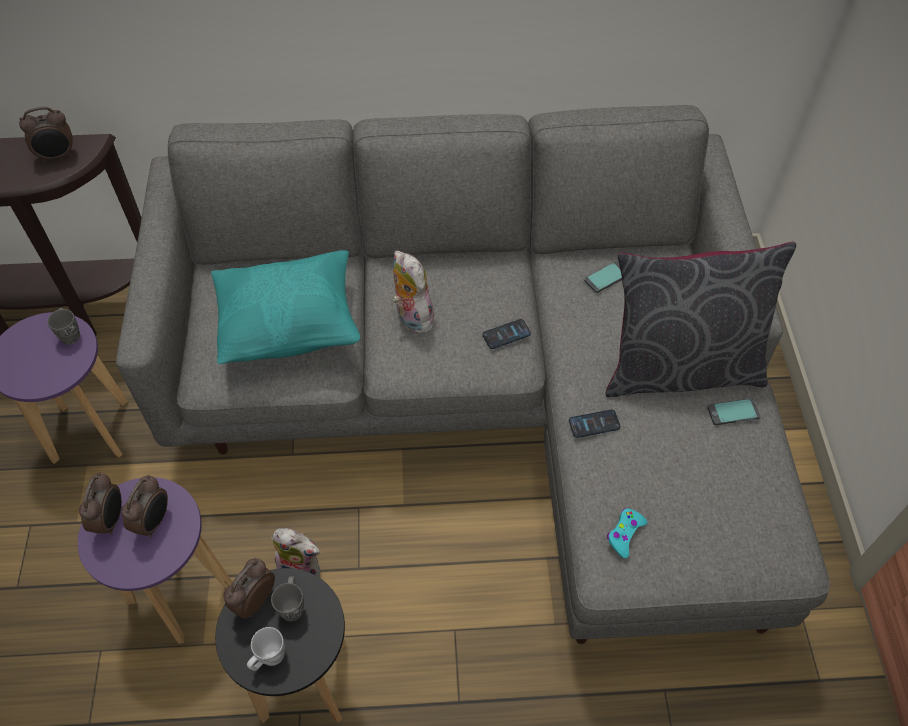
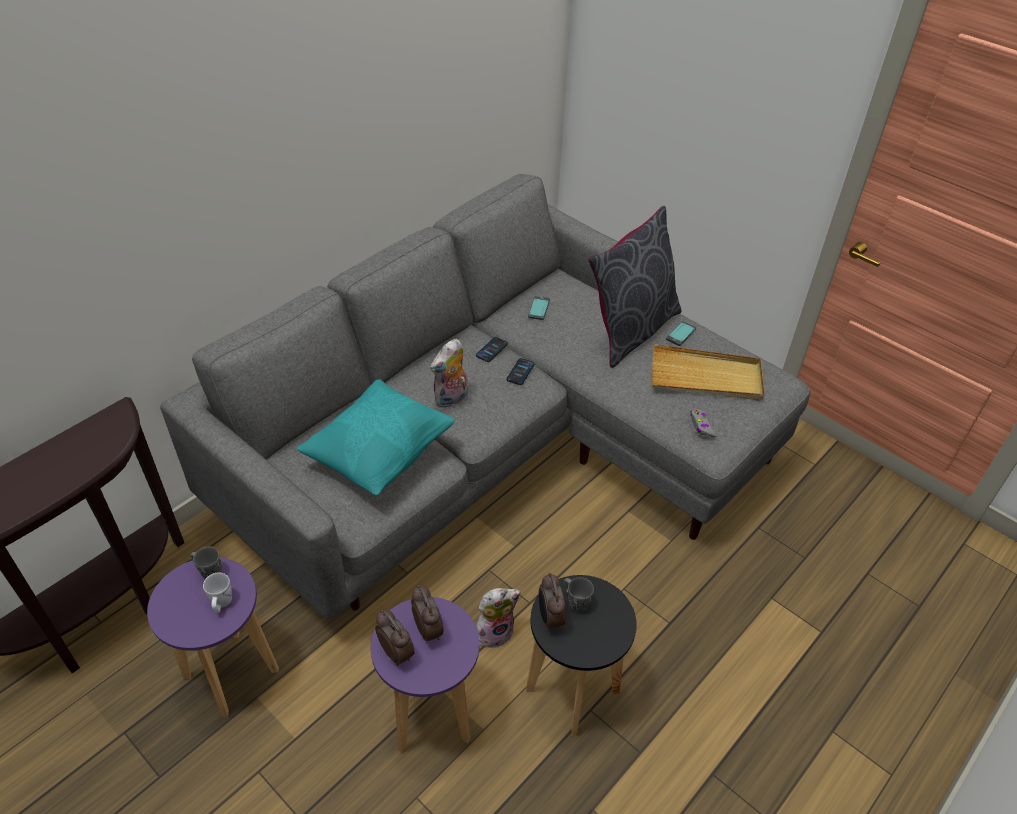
camera: 45 degrees left, 10 degrees down
(57, 156) = (100, 434): alarm clock -> none
(268, 658) = (597, 639): white mug -> white mug (221, 603)
(411, 317) = (451, 399): plush toy -> plush toy turned 60 degrees counterclockwise
(594, 424) = (622, 385): phone -> phone (491, 350)
(624, 534) = (701, 426): turquoise game controller -> grey game controller
(700, 483) = (706, 377): none -> beige tray

